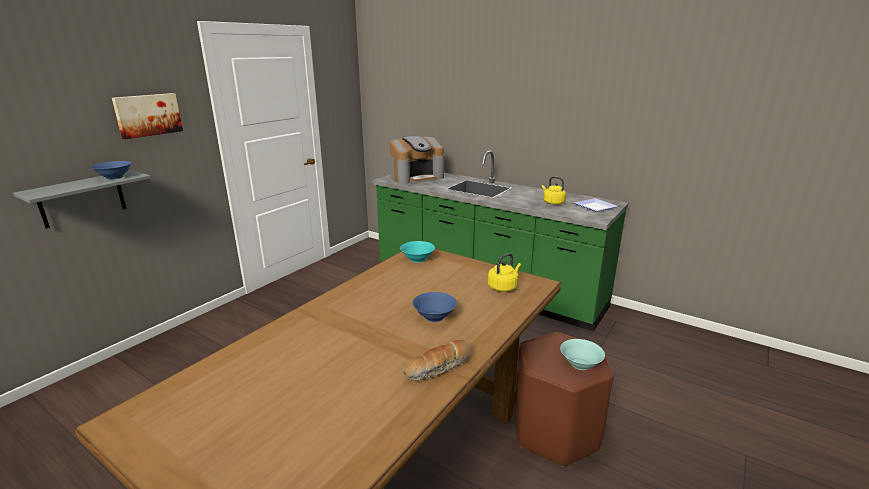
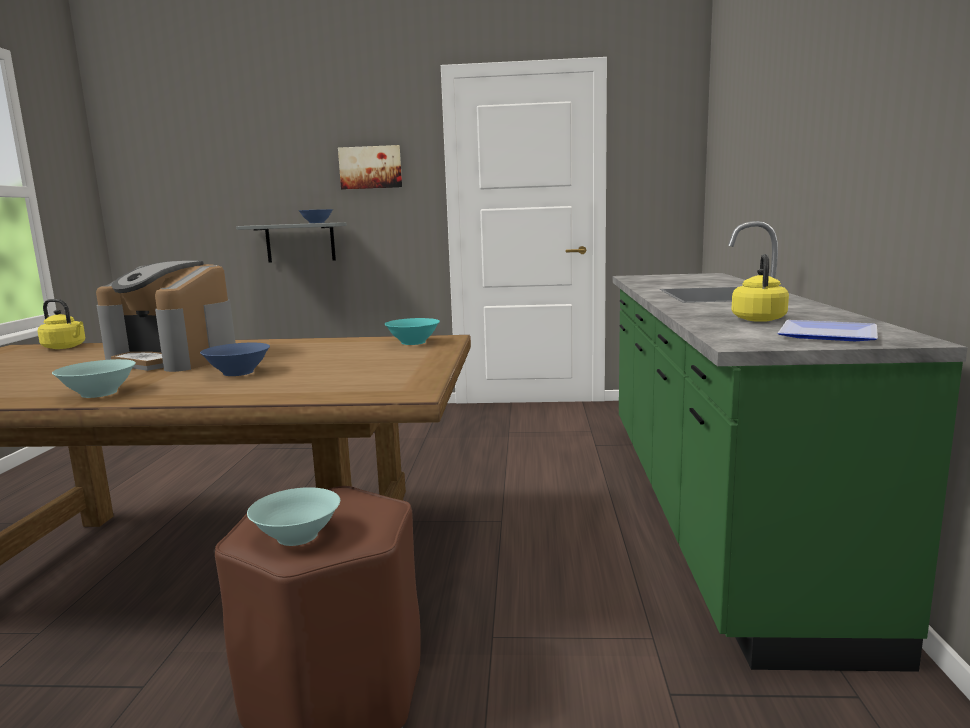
camera: 60 degrees right, 10 degrees down
(416, 177) = (678, 278): coffee machine -> coffee machine (175, 358)
(438, 368) = (98, 393): bread -> turquoise bowl
(503, 287) = (368, 381): yellow kettle -> yellow kettle (66, 347)

